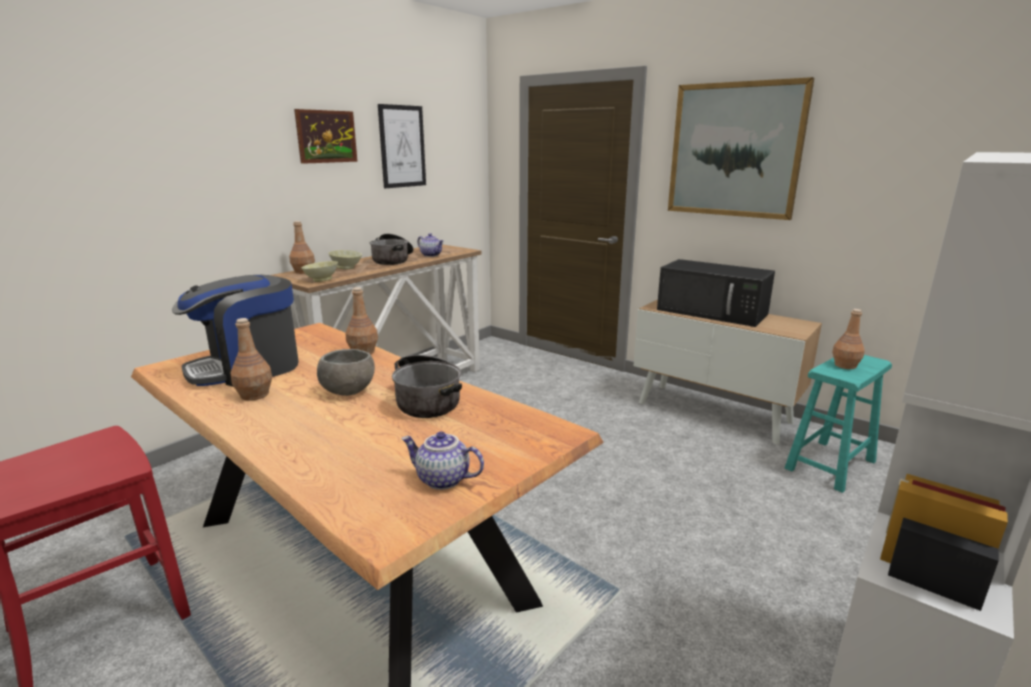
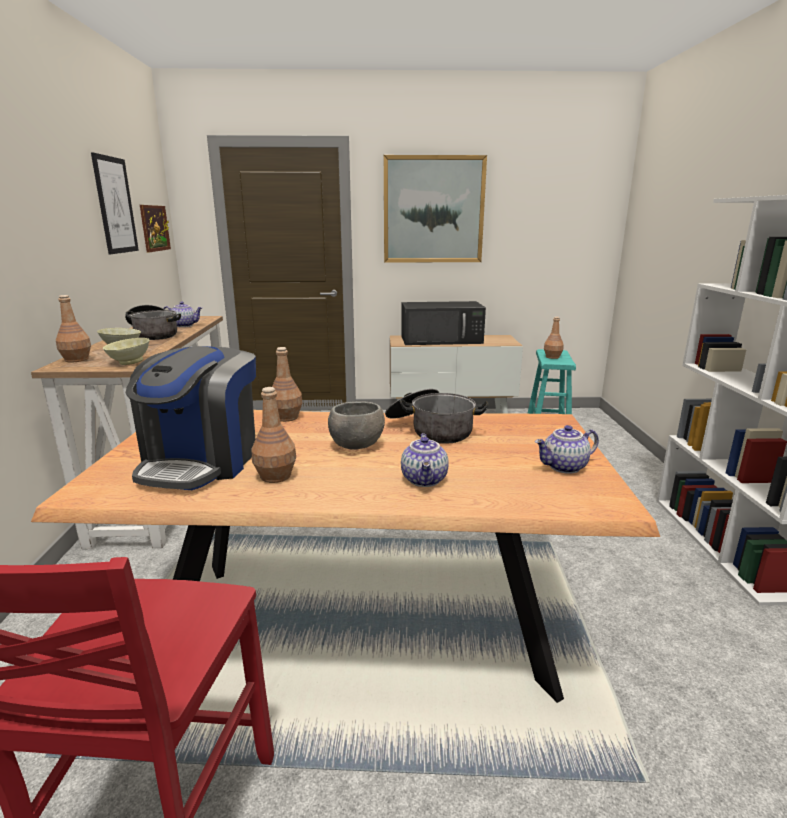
camera: 40 degrees left, 0 degrees up
(319, 439) = (425, 480): none -> teapot
(326, 136) = (55, 188): picture -> picture (154, 228)

